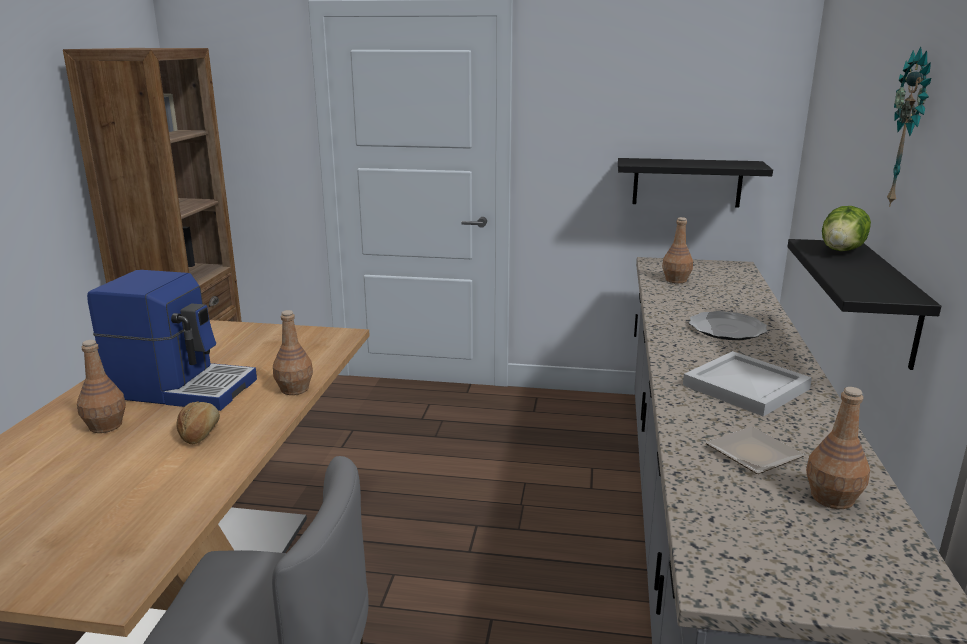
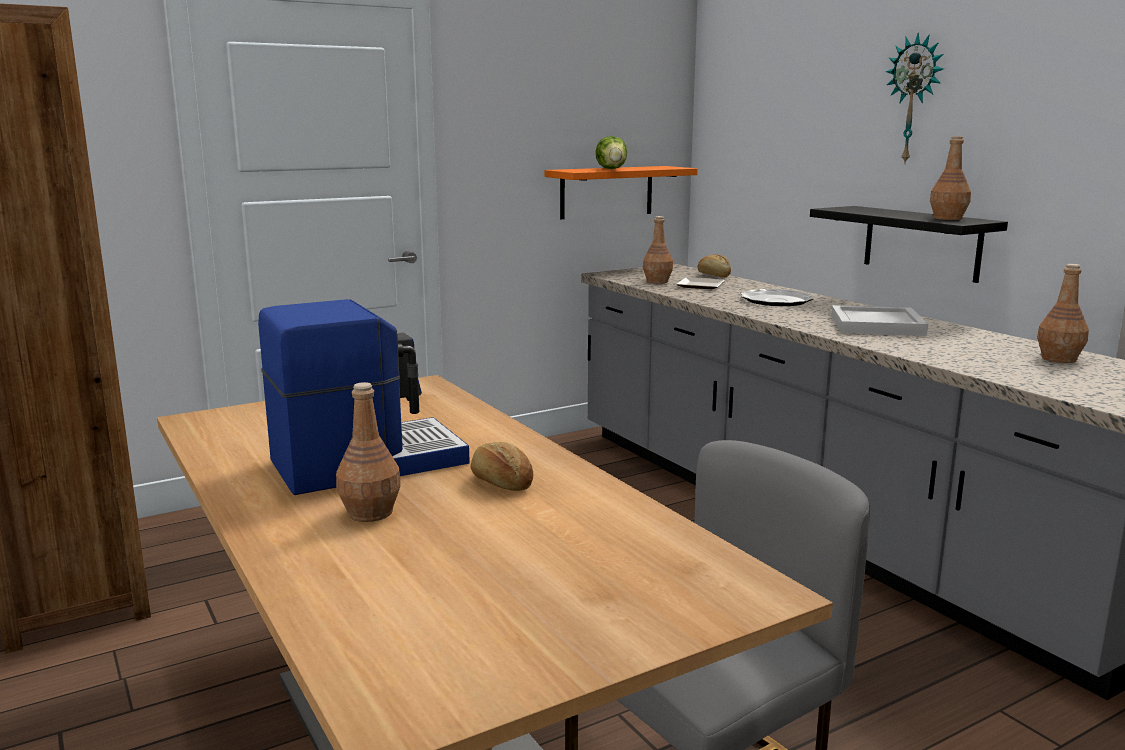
camera: 40 degrees left, 5 degrees down
(295, 389) = (498, 429): brown bottle -> brown bottle (947, 218)
(687, 182) = (606, 192): black shelf -> orange shelf
(750, 283) = (714, 275): none -> bread
(757, 454) = (976, 352): plate -> plate (702, 286)
(842, 250) = (864, 209): lettuce -> lettuce (612, 169)

